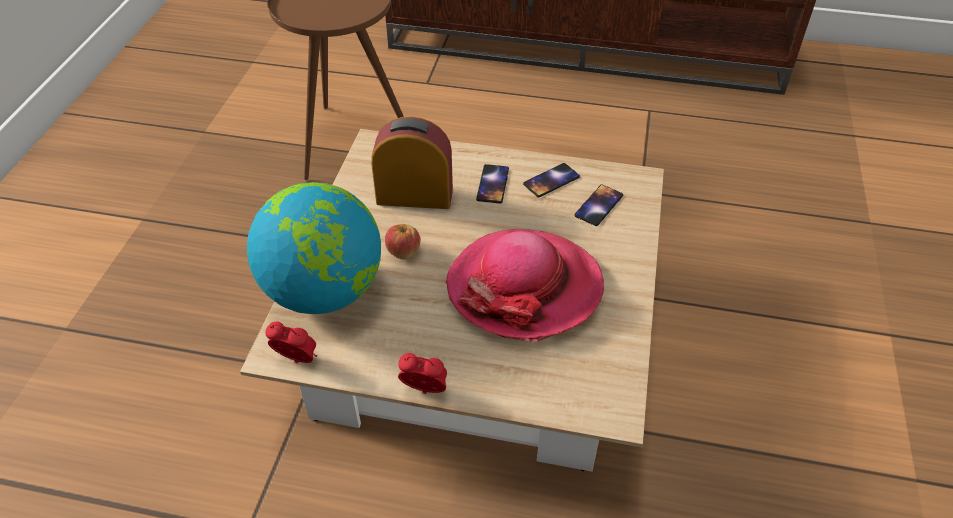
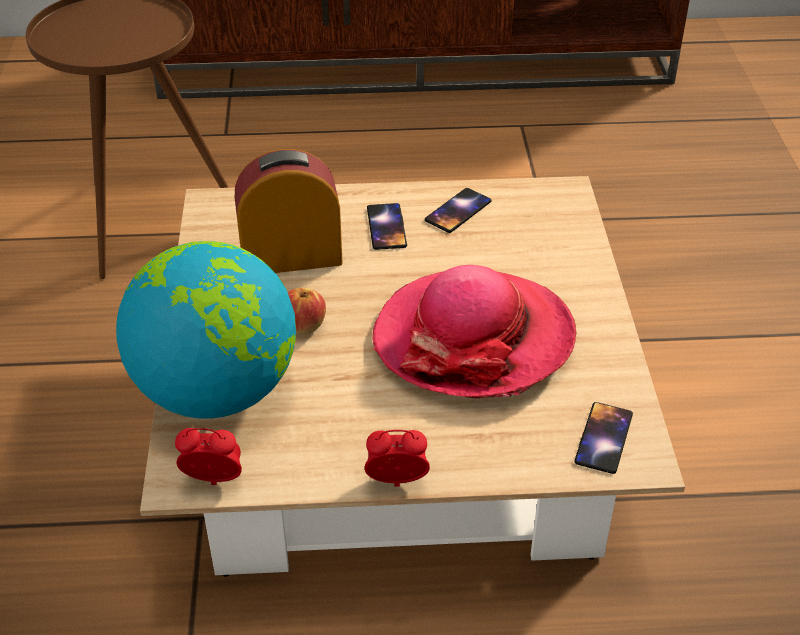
camera: 15 degrees left, 5 degrees down
(598, 205) = (527, 230): phone -> phone (603, 438)

